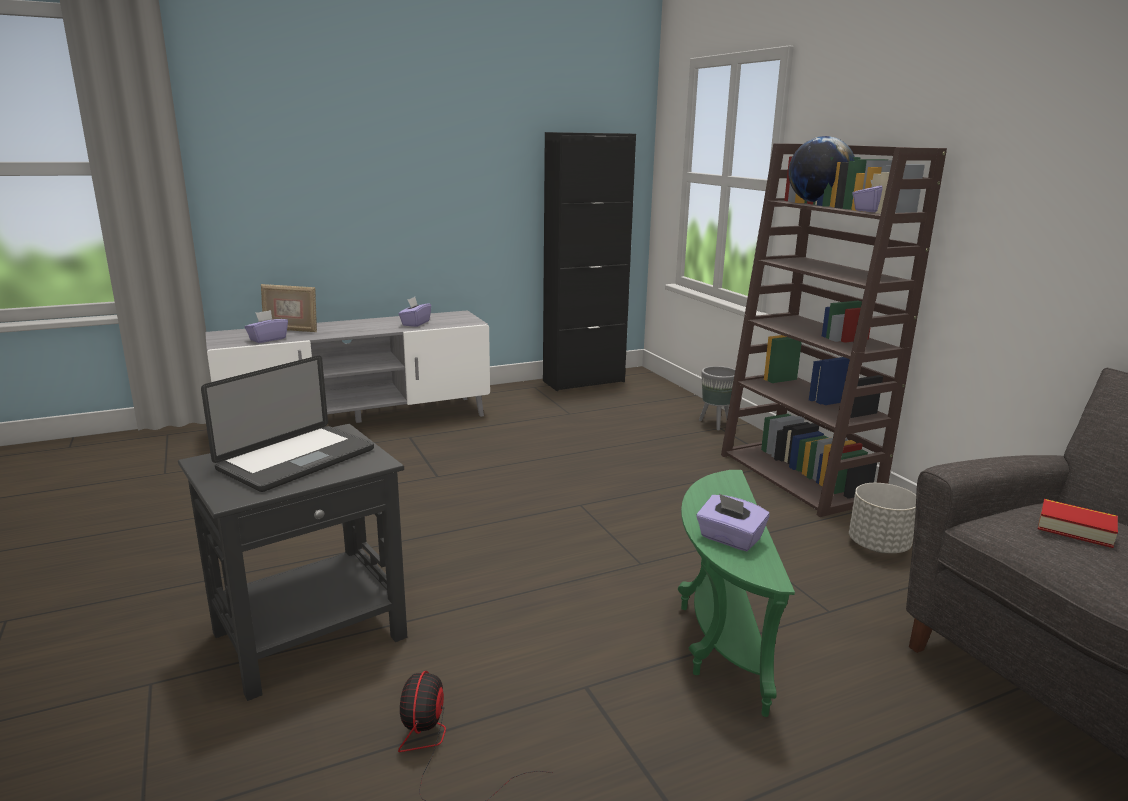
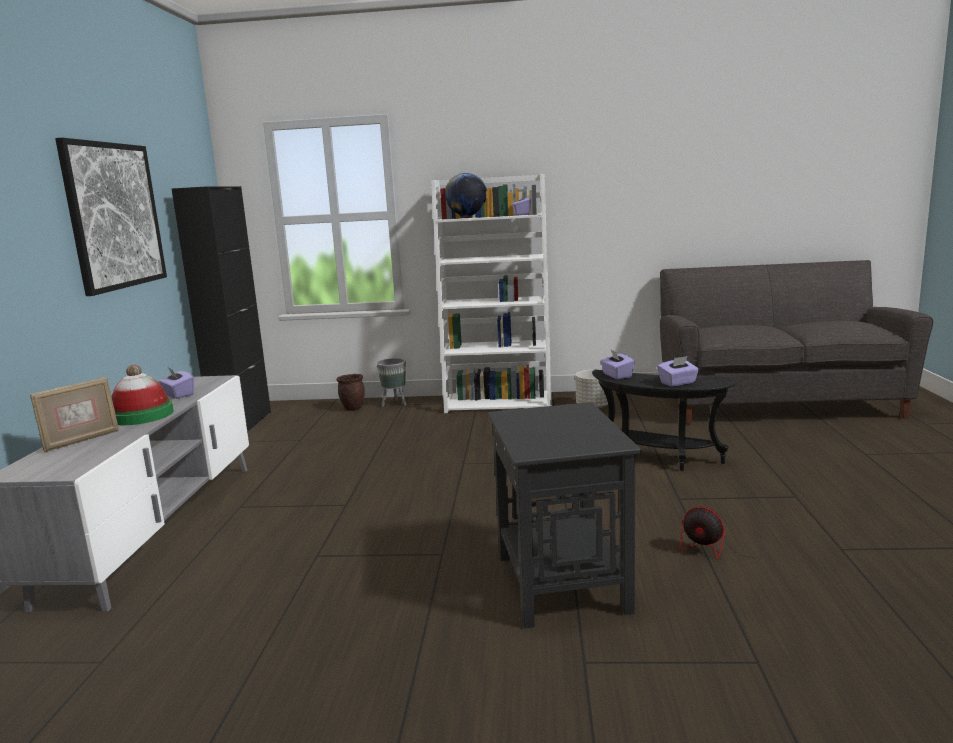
camera: 60 degrees left, 5 degrees down
(267, 339) = (98, 451): purple tissue box -> purple tissue box (616, 375)
(297, 459) = (555, 426): laptop -> none
(355, 328) = (141, 415): none -> hat
(452, 155) = (114, 216): none -> picture
(677, 409) = (353, 408): none -> brown planter
(718, 640) = (655, 459): green side table -> black side table
(800, 477) = (499, 402): brown bookcase -> white bookcase
(1075, 529) = (732, 328): book -> none

